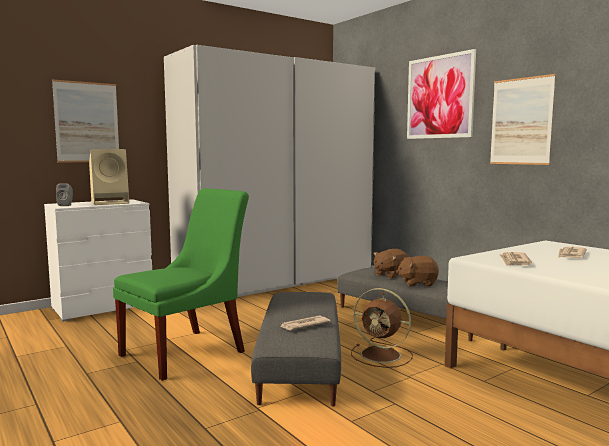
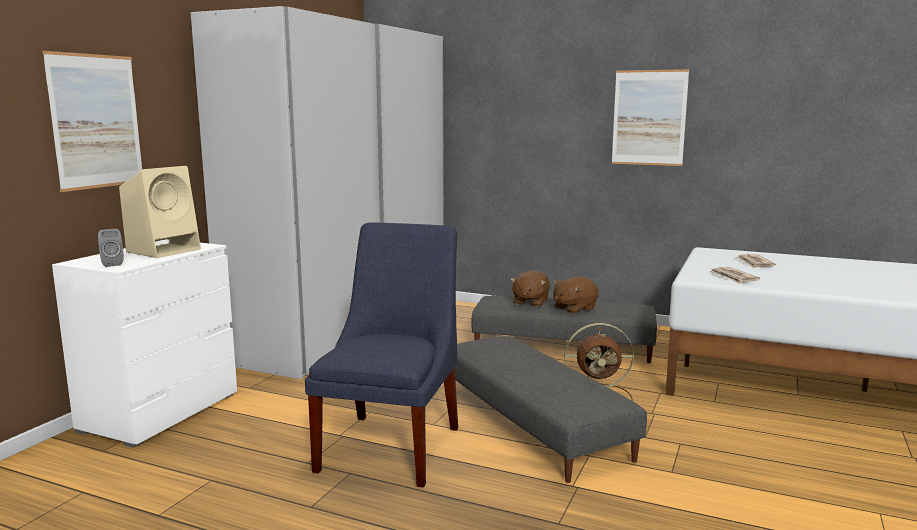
camera: 30 degrees left, 5 degrees up
(187, 352) = (393, 445): green chair -> blue chair
(303, 325) = (559, 381): newspaper -> none
(439, 97) = (542, 82): picture -> none

